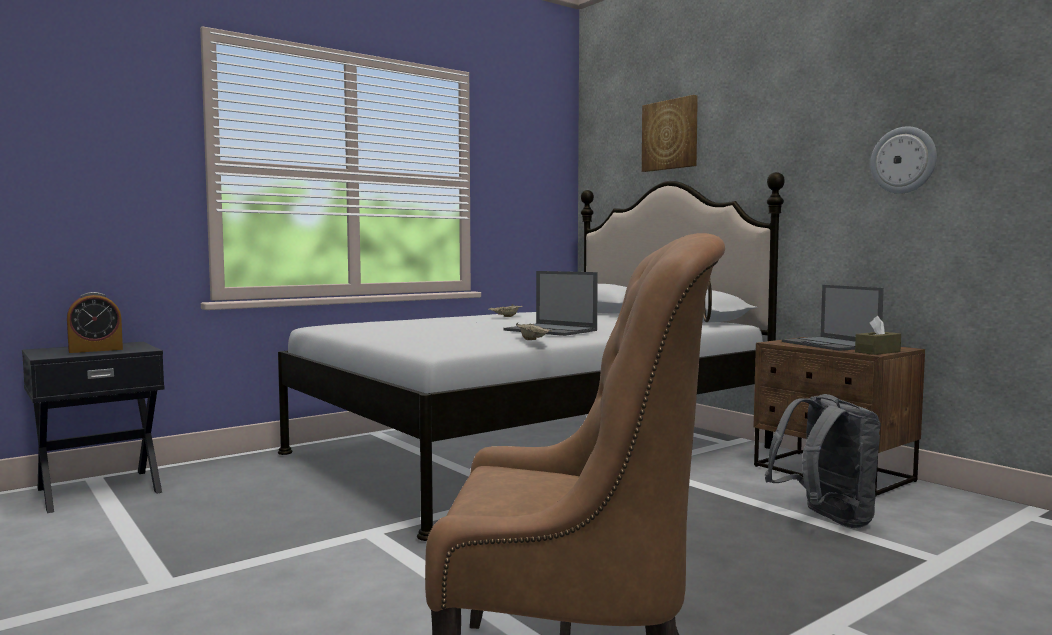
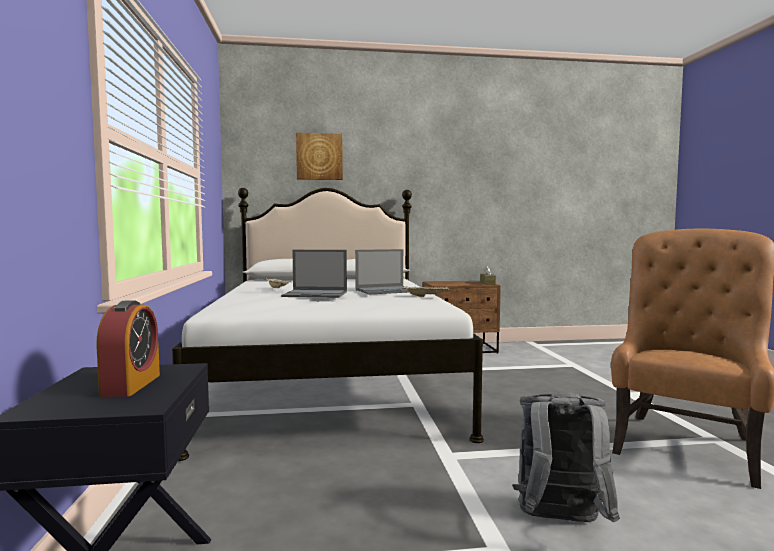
camera: 60 degrees left, 0 degrees up
(825, 520) = (518, 365): grey backpack -> grey backpack (560, 522)
(831, 344) = (457, 283): laptop -> laptop (316, 294)
(903, 160) = (470, 190): wall clock -> none

